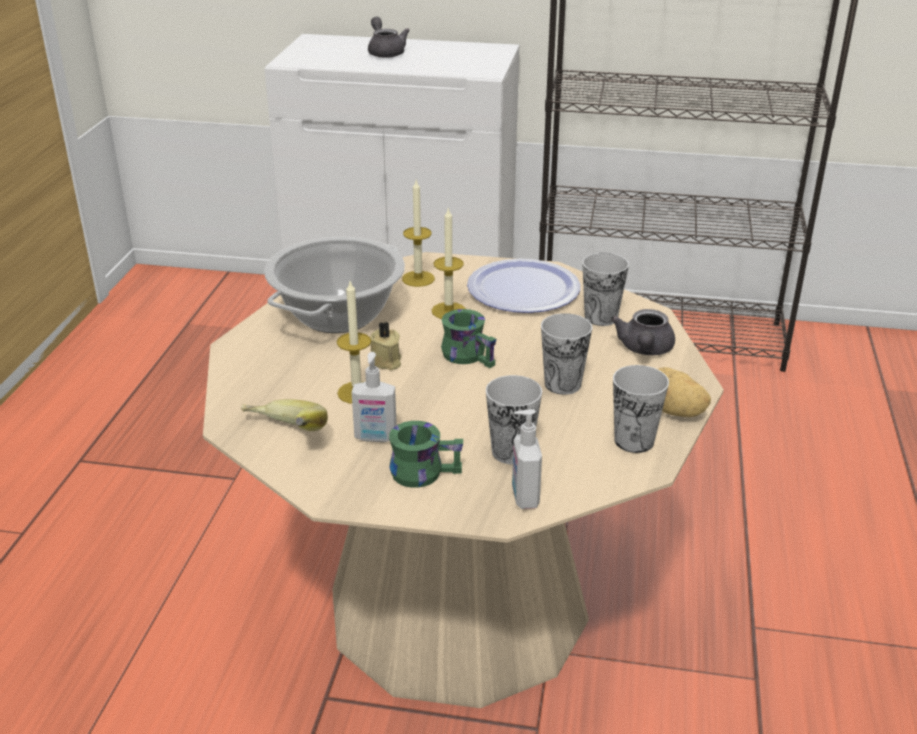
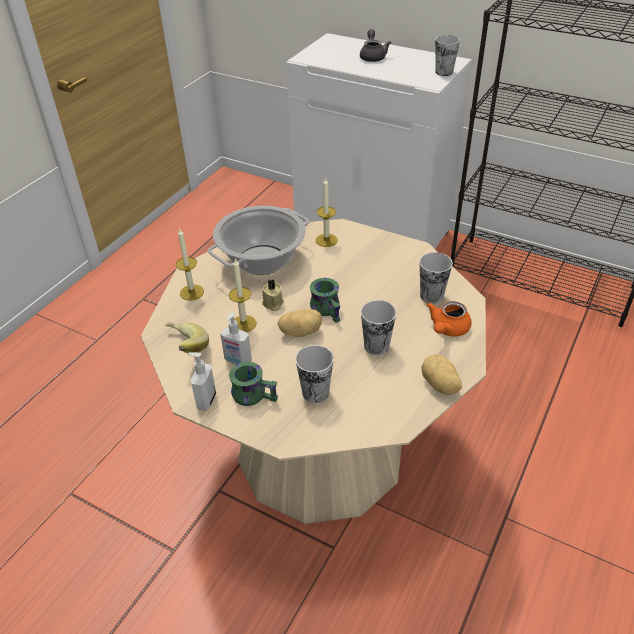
camera: 20 degrees right, 10 degrees up
(447, 387) = (301, 332): none -> potato
(448, 311) = (332, 270): candle -> candle (192, 292)
(524, 289) = (391, 261): plate -> none
(524, 497) = (305, 429): soap dispenser -> soap dispenser (205, 400)
(634, 441) = (400, 403): cup -> cup (444, 72)
(644, 350) = (447, 329): grey teapot -> orange teapot

